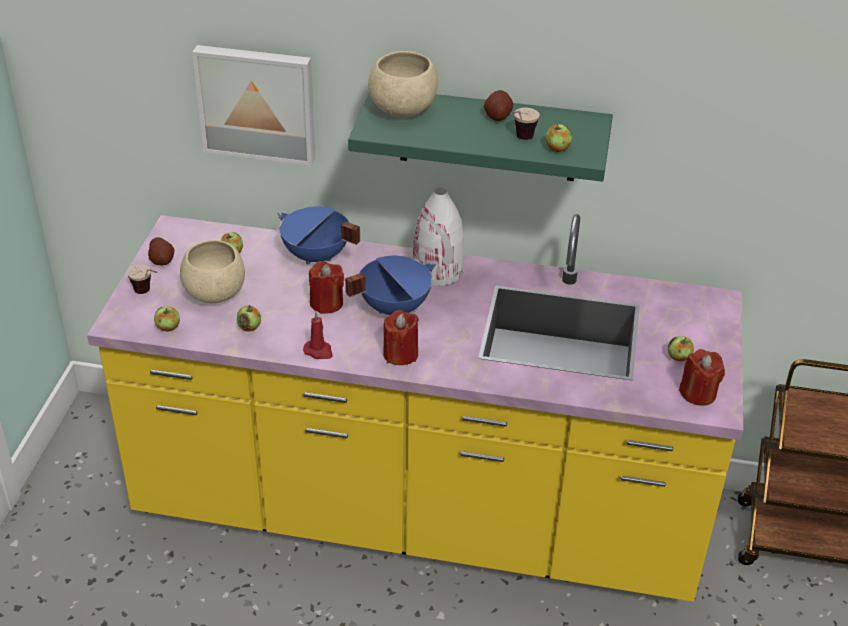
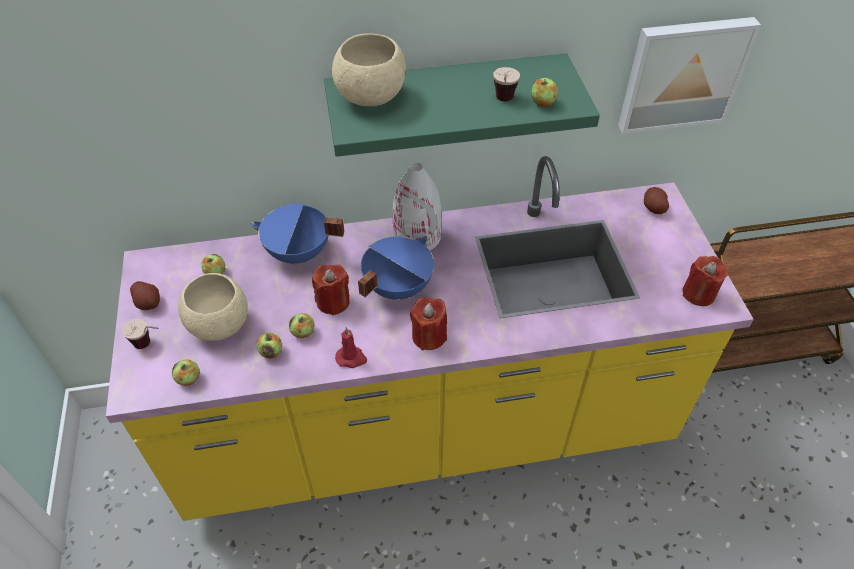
camera: 20 degrees left, 10 degrees up
(257, 102) = (203, 121): picture -> picture (682, 73)
(497, 116) = (465, 81): potato -> potato (653, 208)
(679, 357) = (663, 262): apple -> apple (303, 332)

